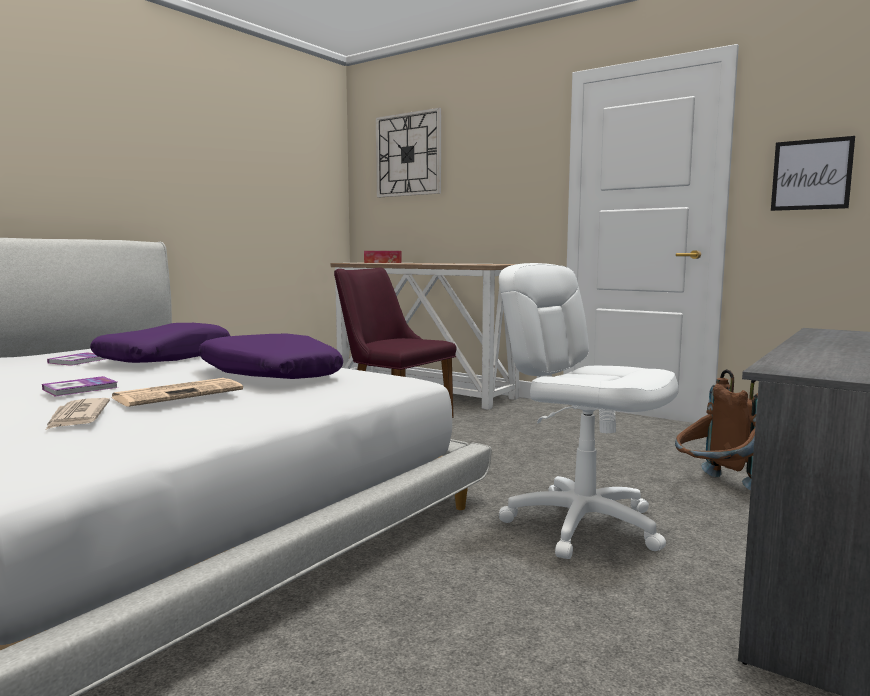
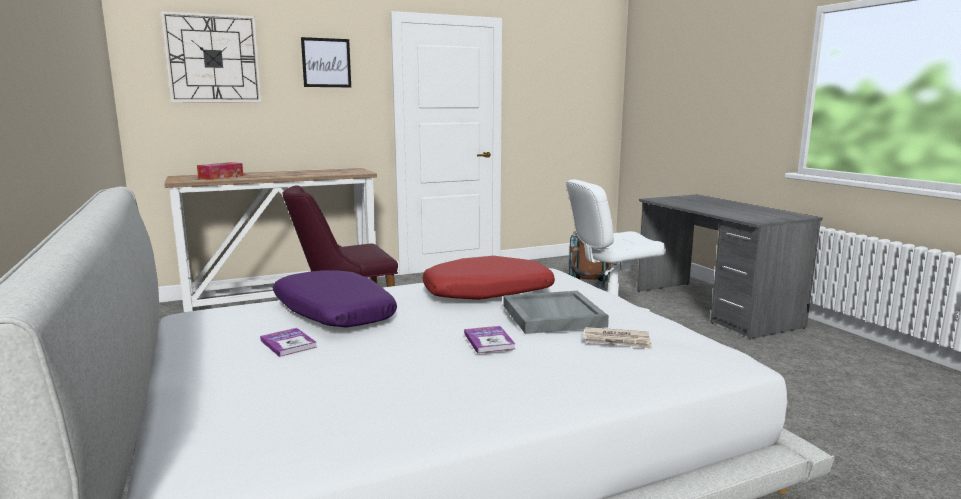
camera: 60 degrees left, 5 degrees up
(180, 394) = (552, 315): newspaper -> grey tray
(268, 375) = (487, 293): purple pillow -> red pillow
(811, 174) = (541, 105): picture -> picture (326, 63)

